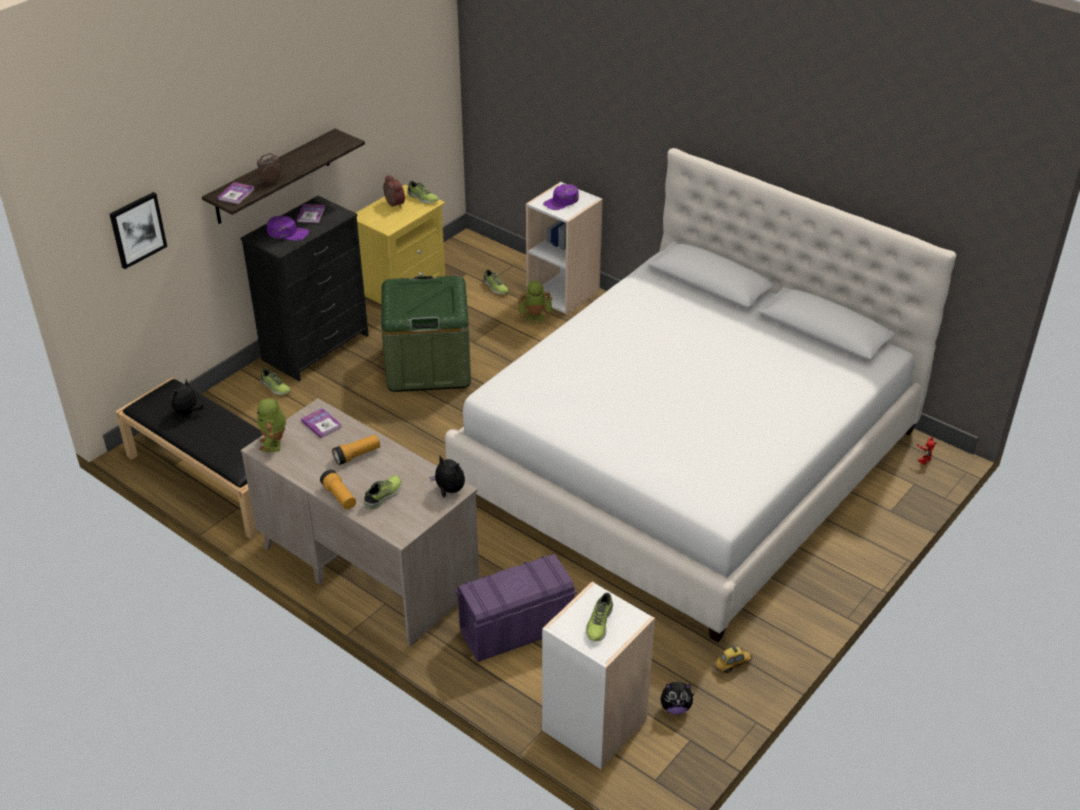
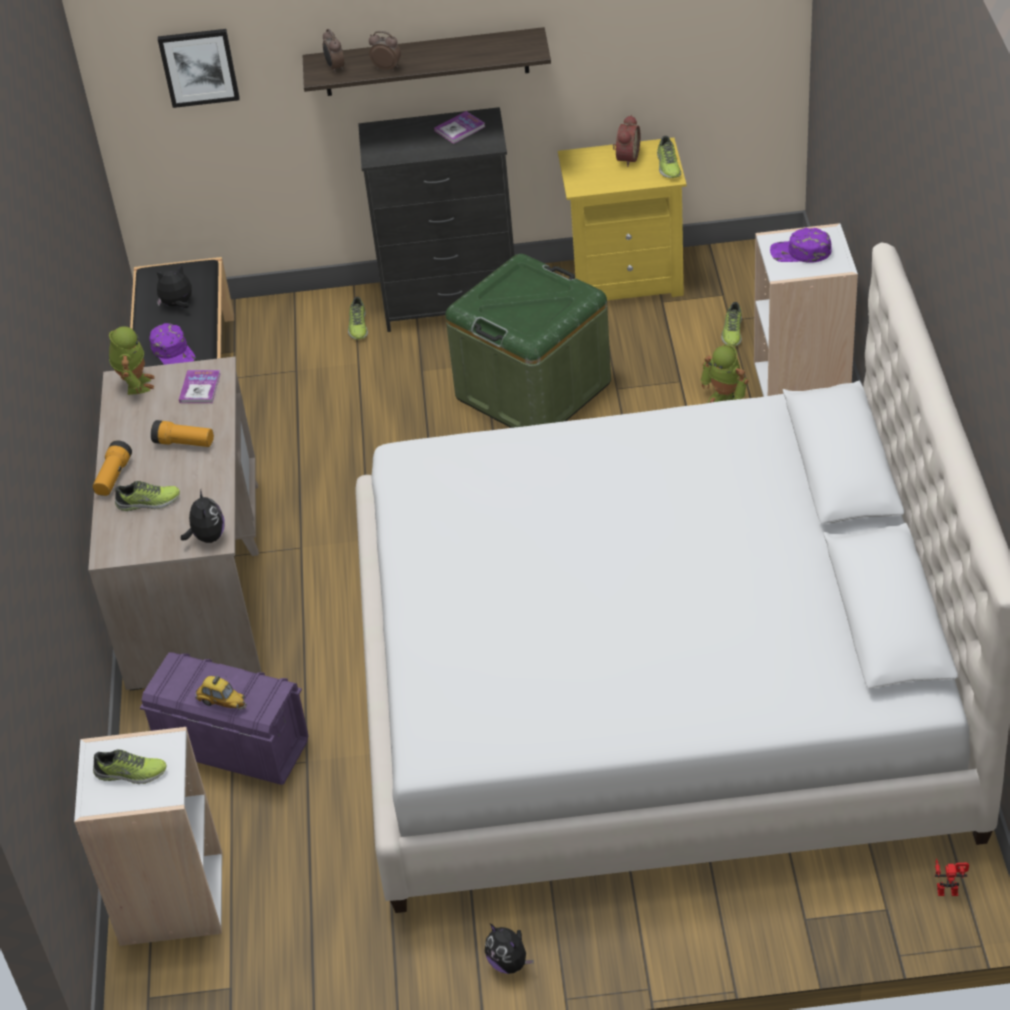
camera: 50 degrees right, 5 degrees up
(236, 194) = (335, 68): book -> alarm clock
(274, 444) = (135, 384): toy robot -> toy robot turned 135 degrees clockwise
(288, 233) = (408, 141): purple cap -> purple cap (173, 352)
(599, 623) = (130, 773): shoe -> shoe turned 150 degrees counterclockwise
(675, 707) = (263, 944): plush toy -> plush toy (509, 962)
(732, 665) = (375, 949): toy car -> toy car (222, 702)

